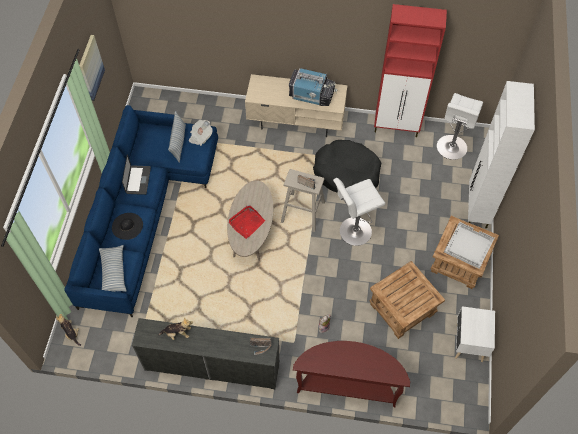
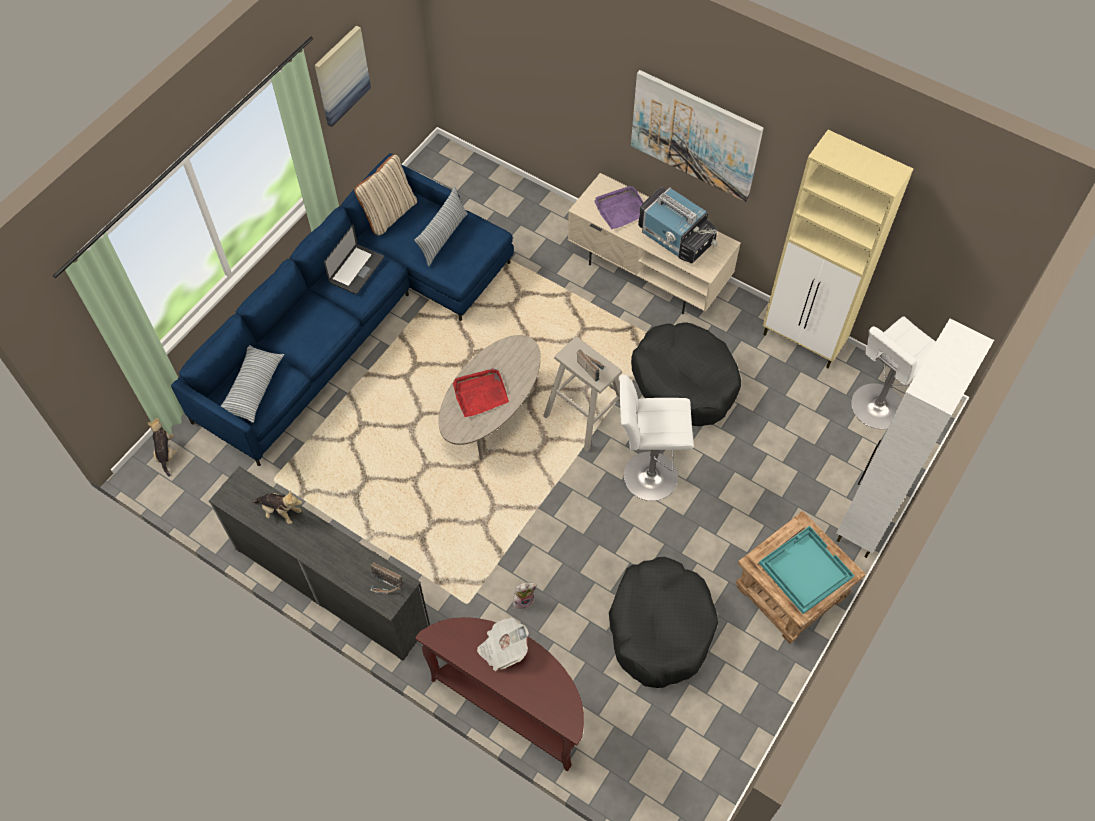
camera: 25 degrees right, 0 degrees up
(127, 226) = (306, 330): black hat -> none
(139, 141) = (389, 214): none -> beige pillow
(200, 136) = (479, 240): newspaper -> newspaper (503, 648)
(273, 90) = (620, 209): none -> purple tray
(309, 33) = (695, 135): none -> picture
(397, 127) = (803, 341): red cabinet -> beige cabinet
(403, 309) = (660, 627): brown side table -> black dog bed
(468, 246) = (804, 570): white tray -> turquoise tray
(468, 343) = (736, 726): white nightstand -> none

